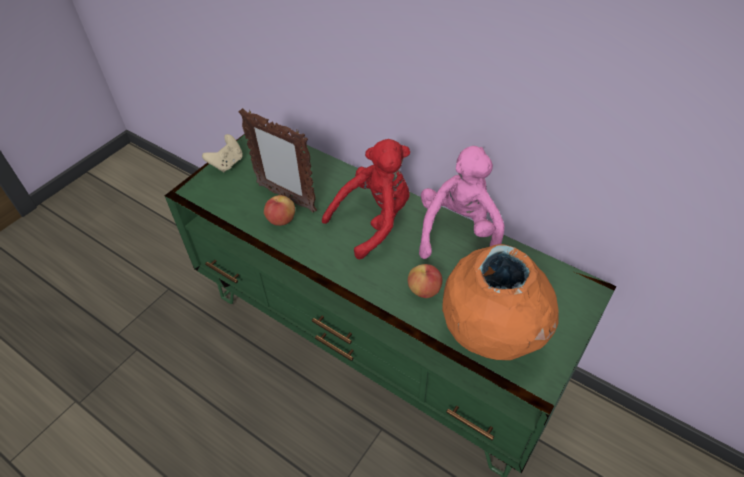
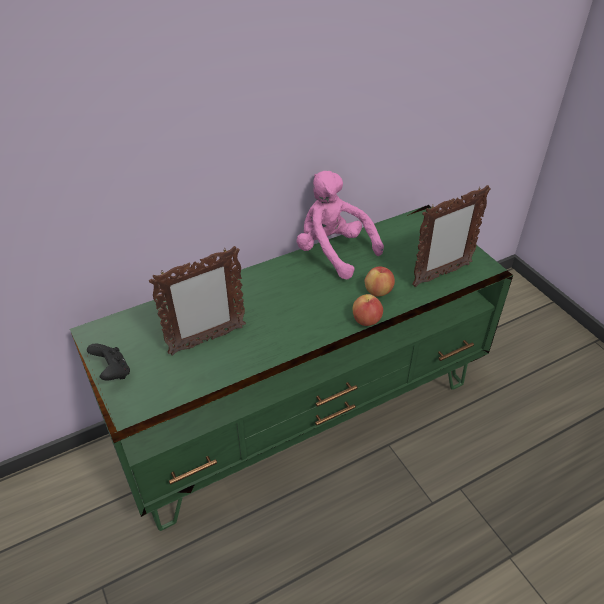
camera: 65 degrees left, 5 degrees down
(227, 163) = (113, 372): beige game controller -> black game controller
(281, 220) = (235, 353): apple -> apple (366, 320)
(374, 221) = (284, 293): red plush toy -> none
(491, 338) = (441, 275): orange vase -> picture frame

